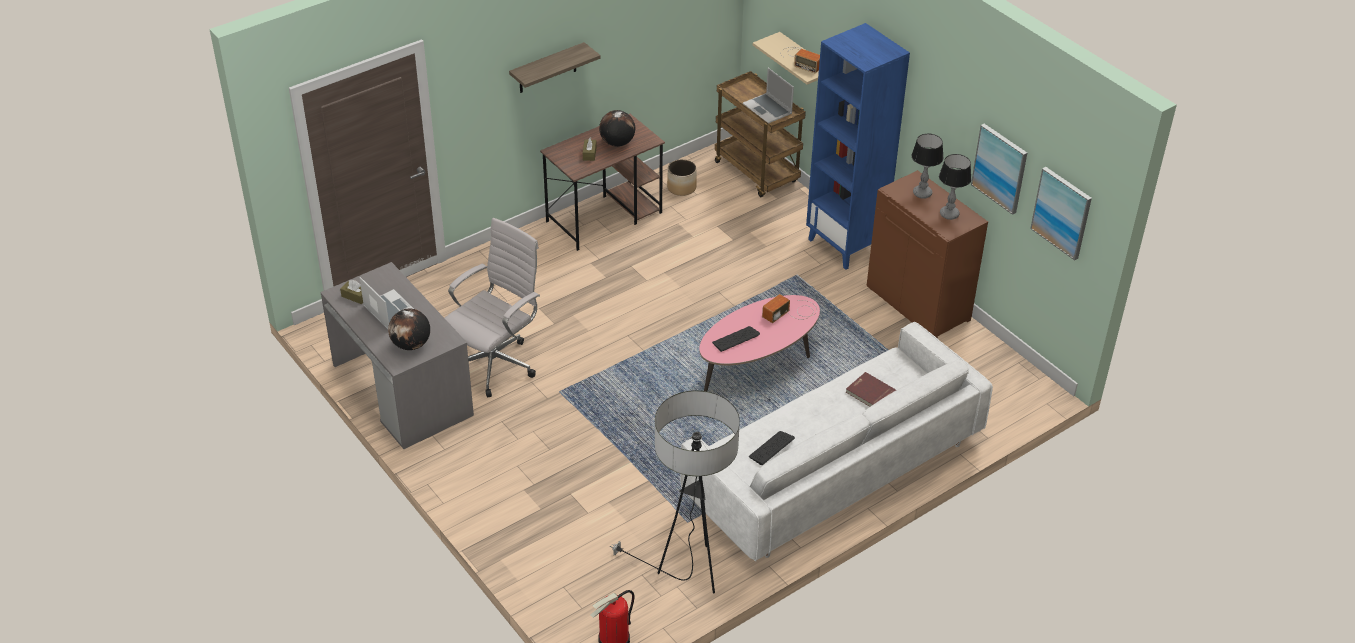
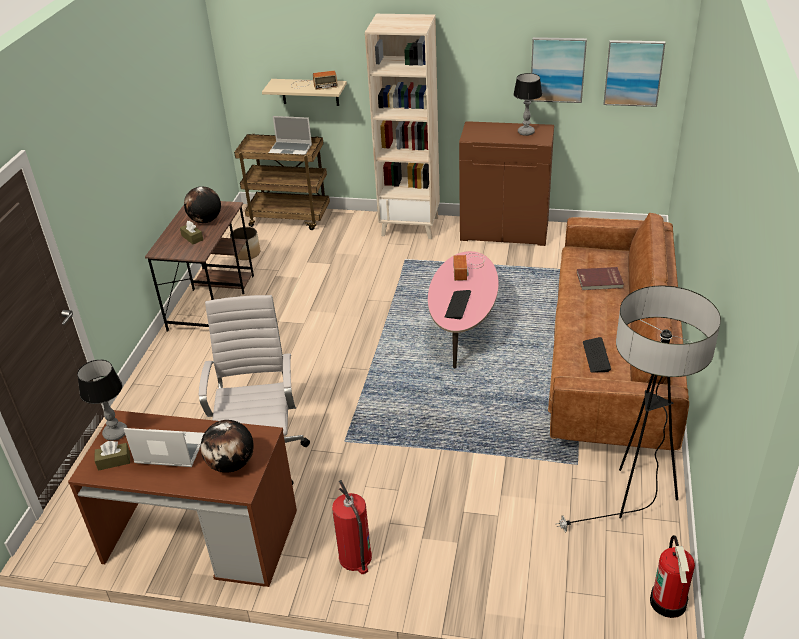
camera: 40 degrees left, 5 degrees down
(401, 390) = (200, 537): grey desk -> brown desk
(470, 471) = (355, 558): none -> fire extinguisher
(547, 68) = (125, 165): shelf -> none
(833, 469) = (610, 358): white sofa -> brown sofa
(845, 245) = (410, 226): blue bookcase -> beige bookcase
(922, 193) = (490, 130): table lamp -> table lamp (115, 433)

